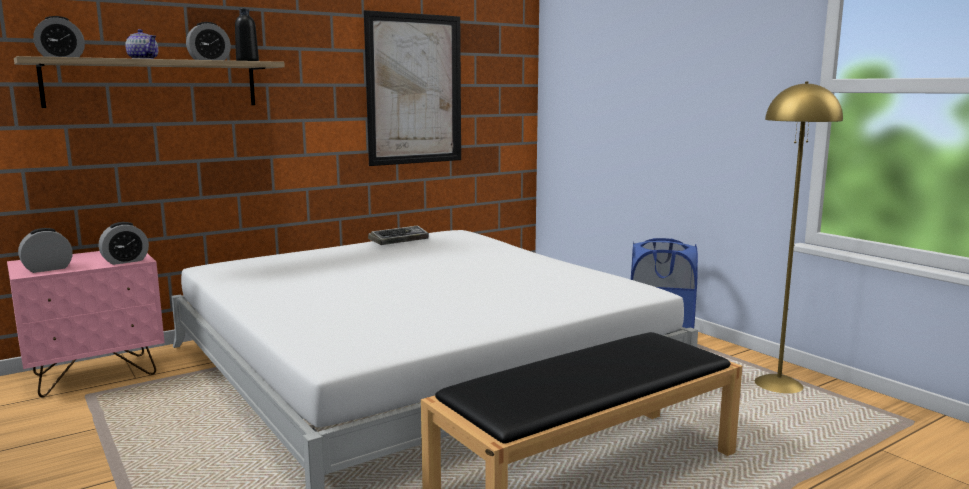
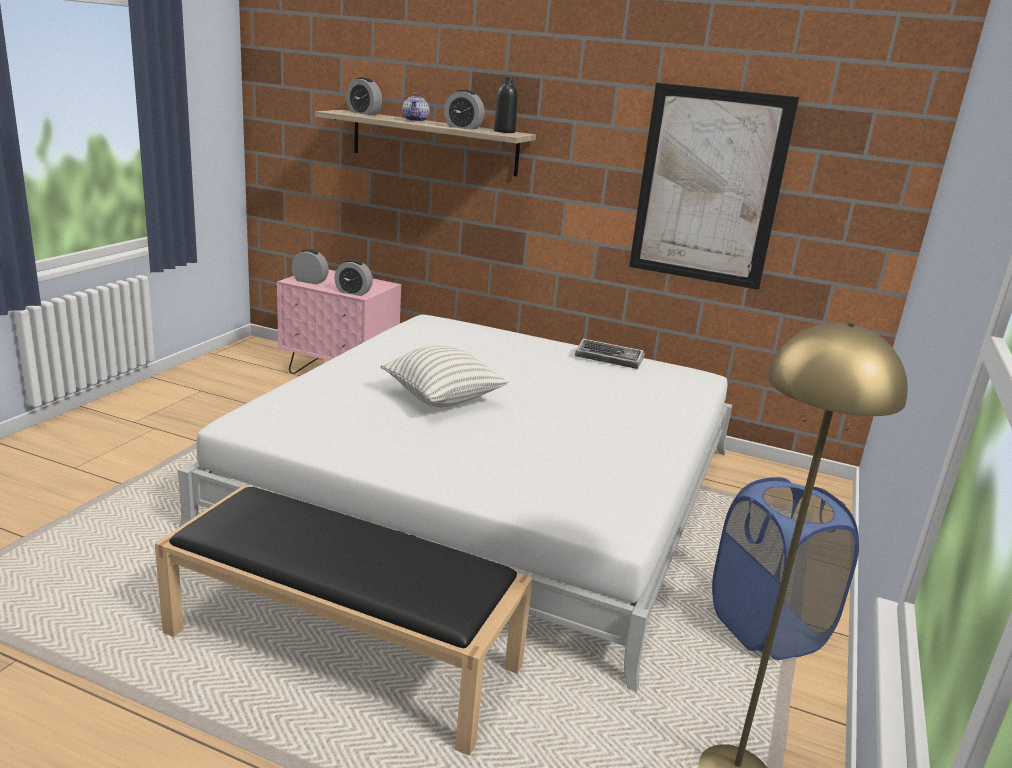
camera: 55 degrees right, 10 degrees up
(395, 289) = (442, 399): none -> pillow

